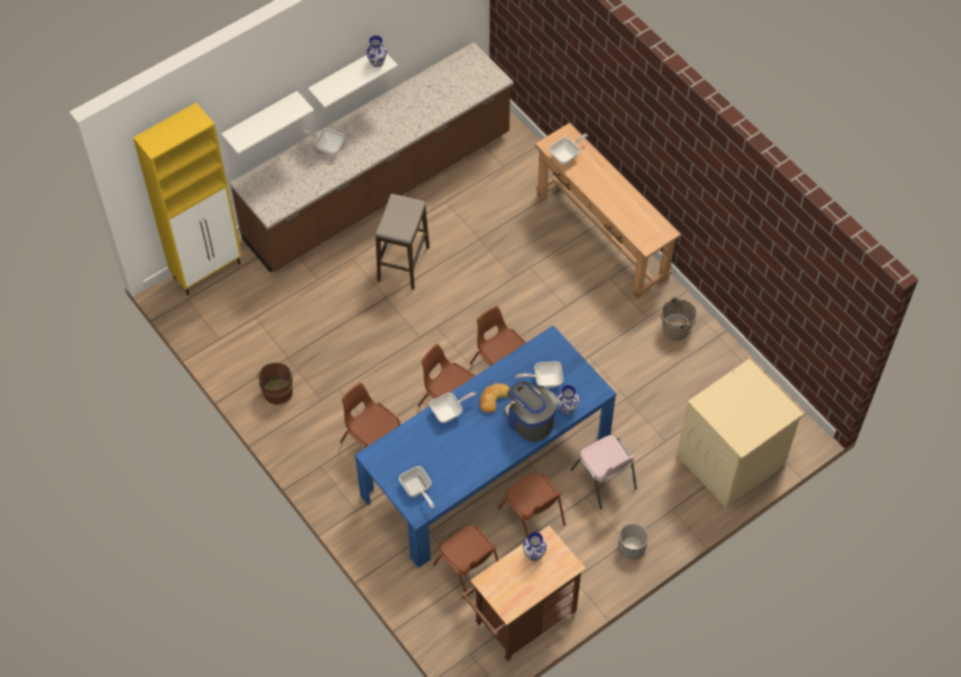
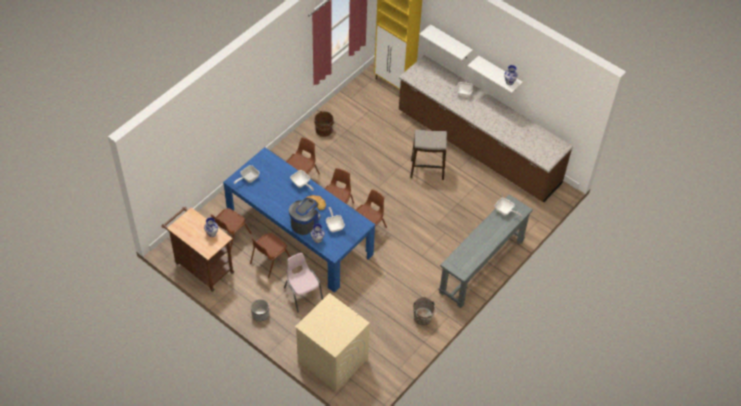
camera: 75 degrees right, 5 degrees down
(601, 236) = (481, 267): brown console table -> grey console table
(604, 480) = (303, 294): pink chair -> pink chair turned 105 degrees clockwise

